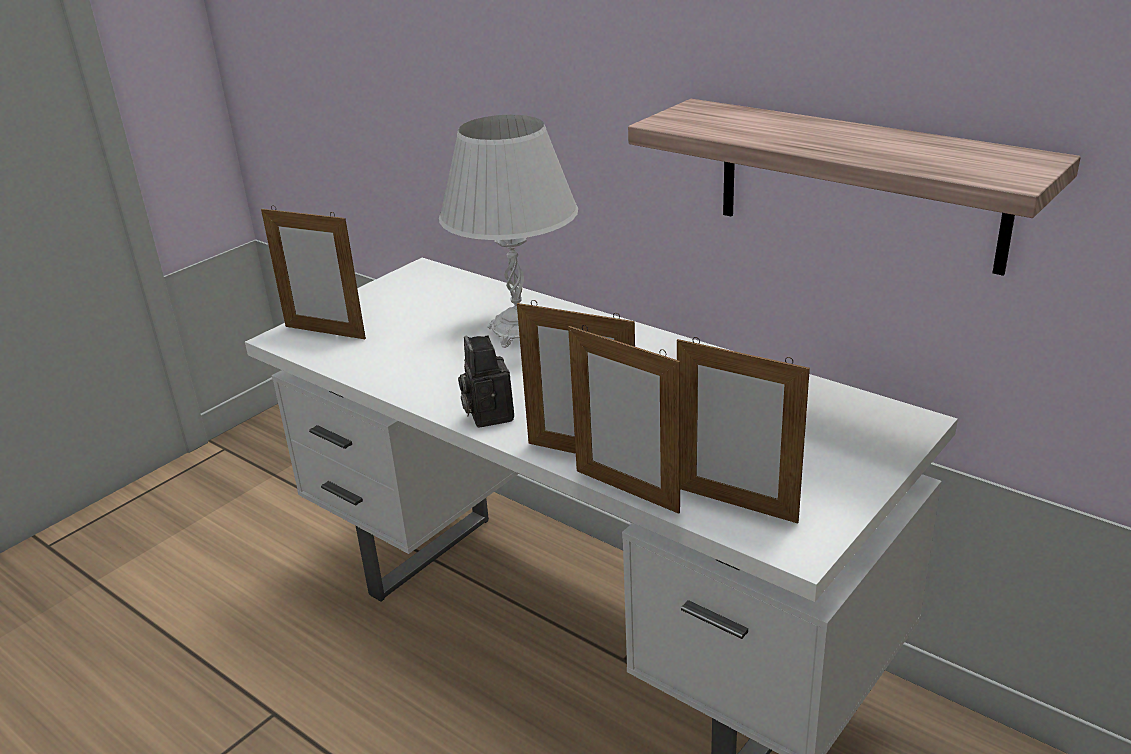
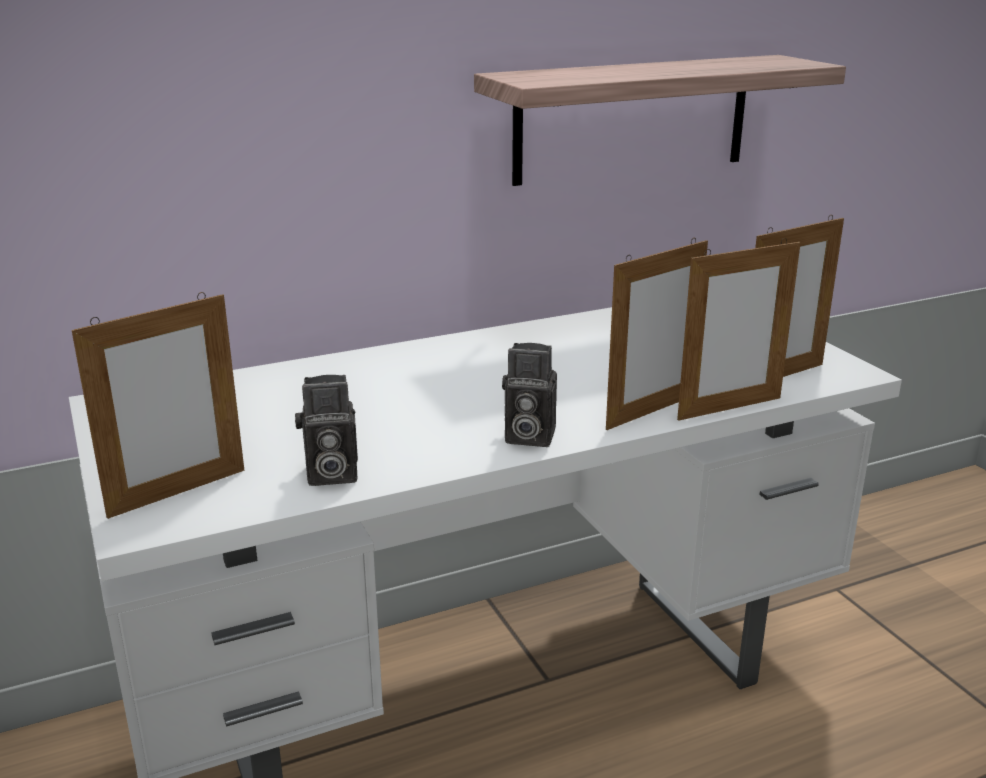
camera: 65 degrees left, 5 degrees down
(376, 365) = (329, 475): none -> camera
(518, 332) = (368, 387): white table lamp -> none

